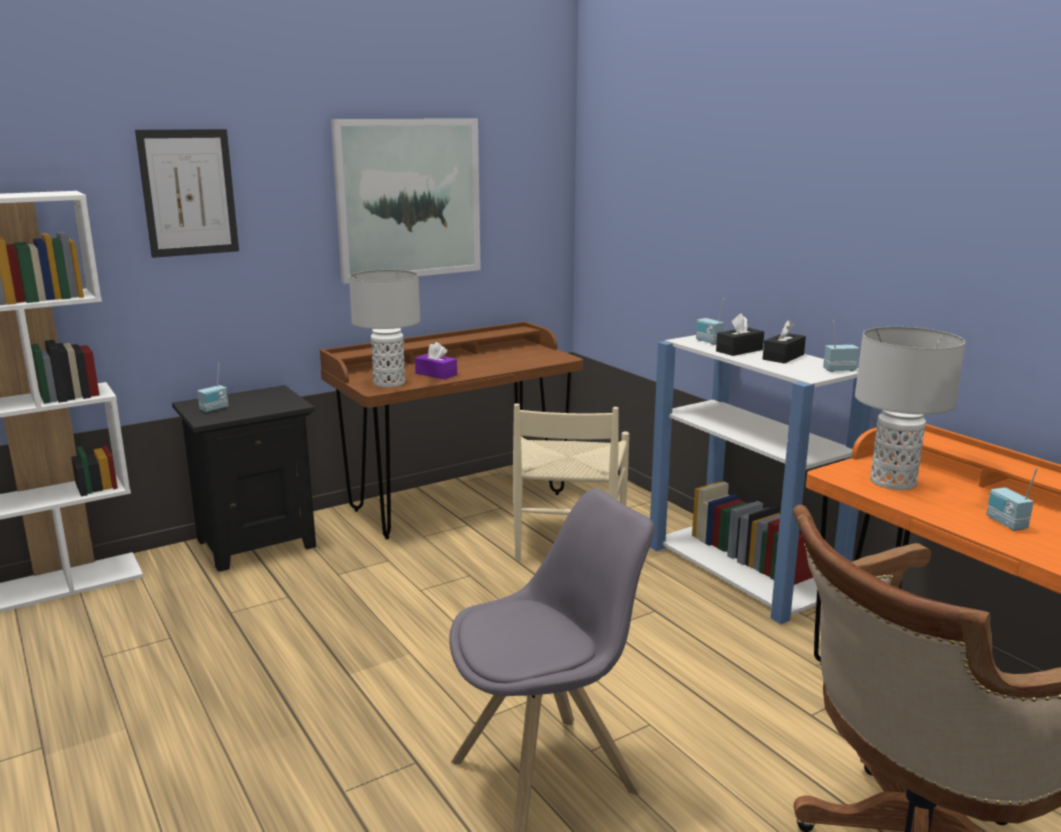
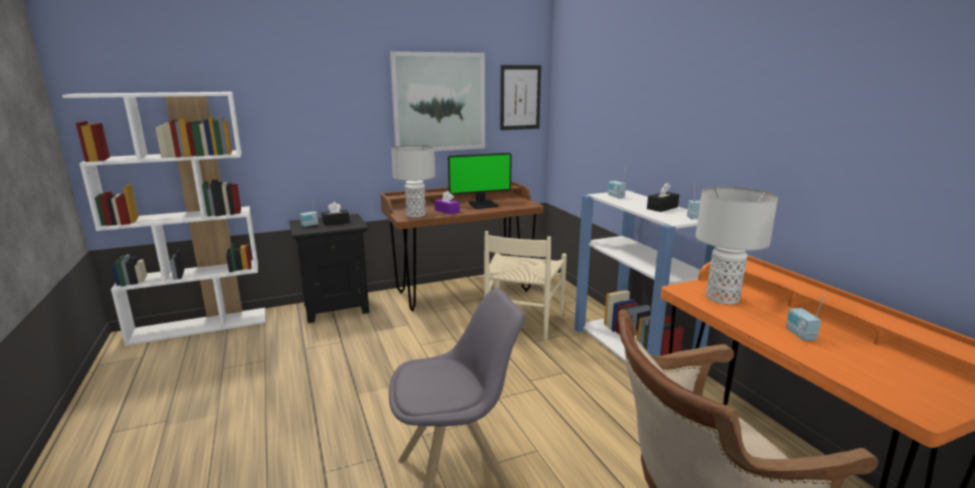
camera: 10 degrees right, 0 degrees up
(189, 193) = (300, 95): picture -> picture (520, 97)
(488, 361) = (483, 204): none -> monitor
(739, 350) = (633, 202): black tissue box -> black tissue box (336, 222)

